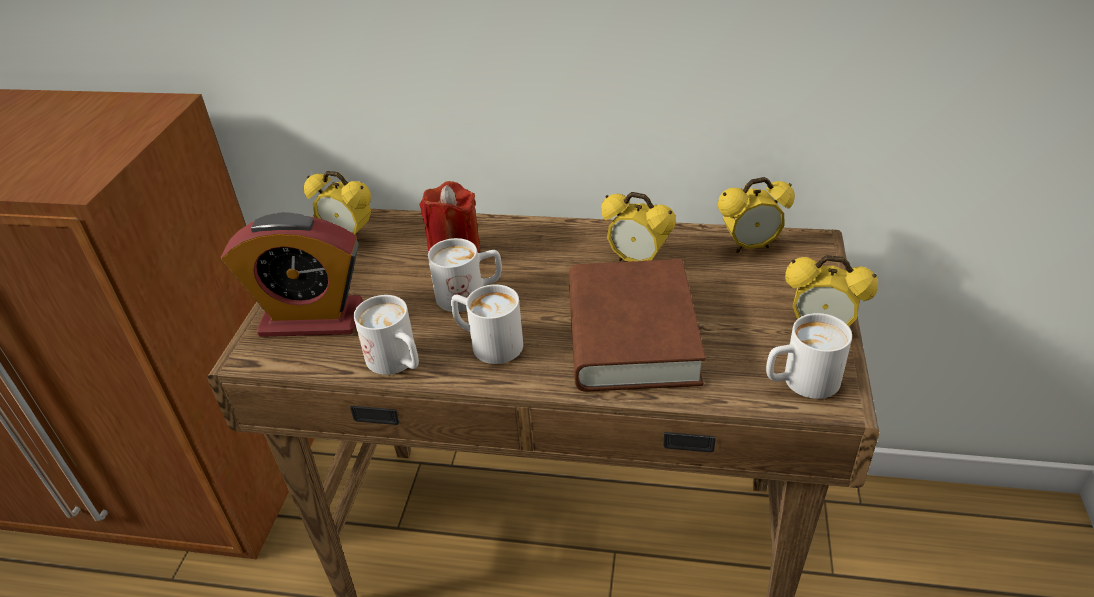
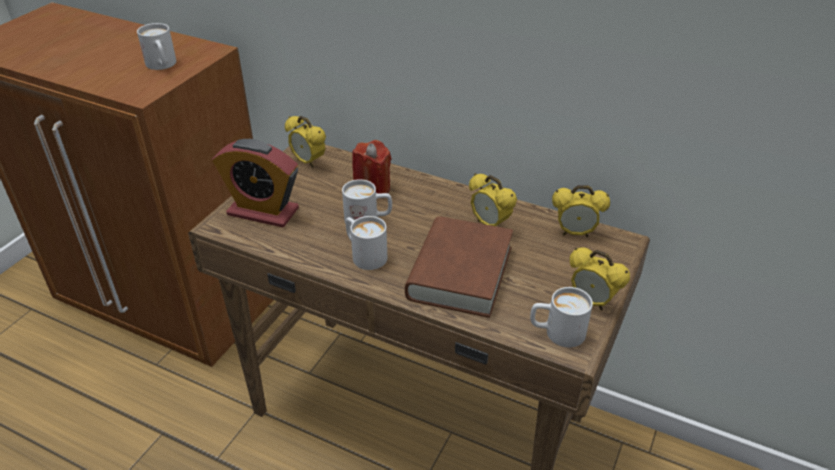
camera: 15 degrees right, 0 degrees up
(398, 363) = (303, 253): white mug -> white mug (162, 66)

